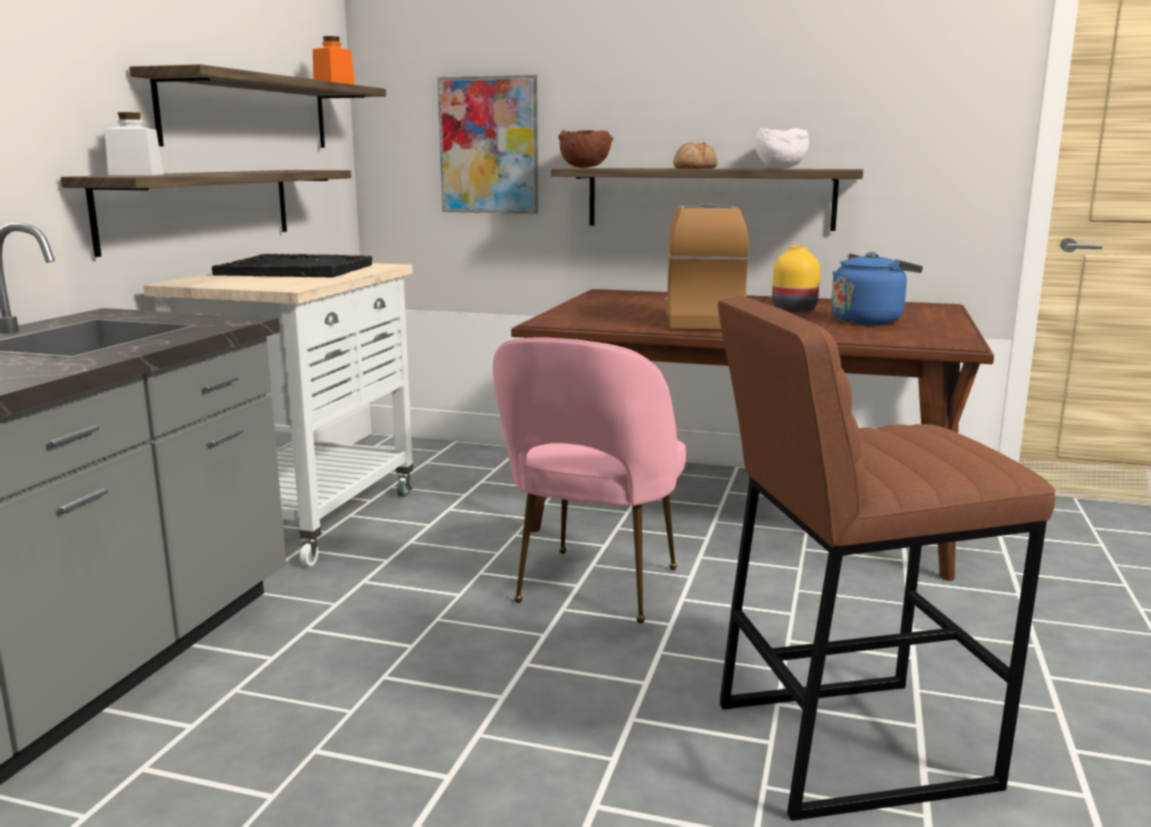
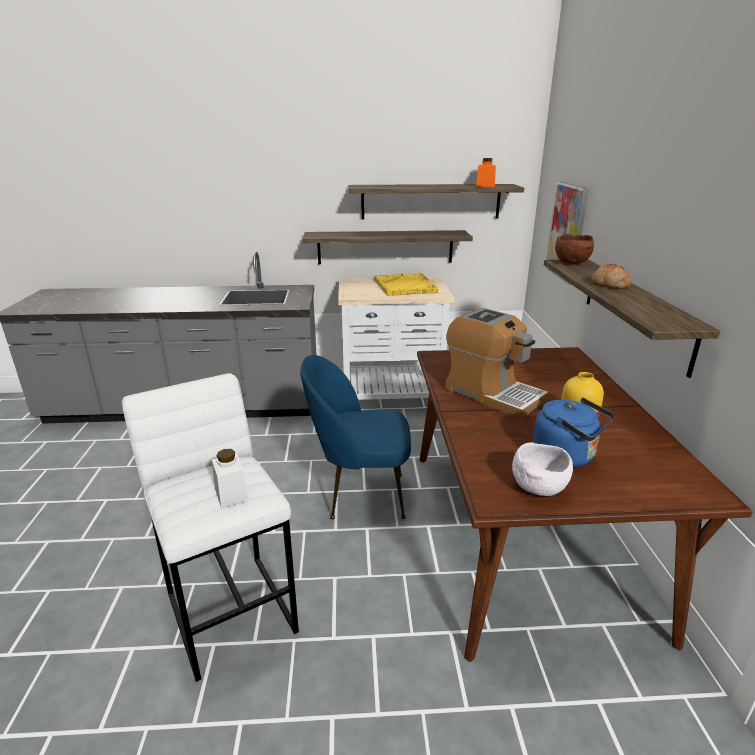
camera: 70 degrees right, 10 degrees up
(136, 174) = (328, 234): white jar -> white jar (231, 494)
(297, 270) = (405, 286): black tray -> yellow tray
(592, 591) = (359, 496): pink chair -> blue chair
(702, 320) = (493, 394): coffee machine -> coffee machine turned 60 degrees clockwise
(778, 168) = (647, 305): white bowl -> white bowl (538, 487)
(846, 745) = (230, 610): brown stool -> white stool

